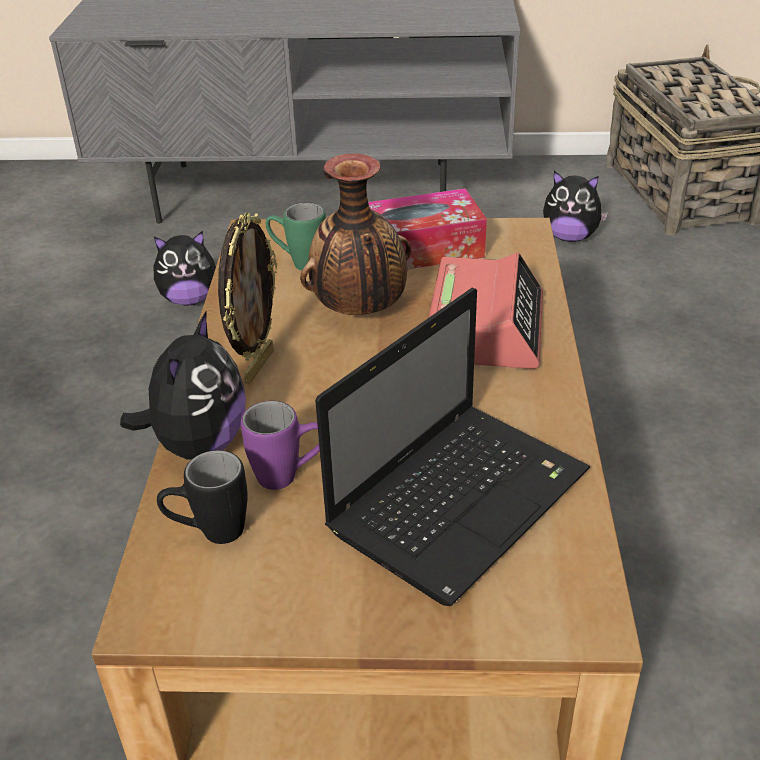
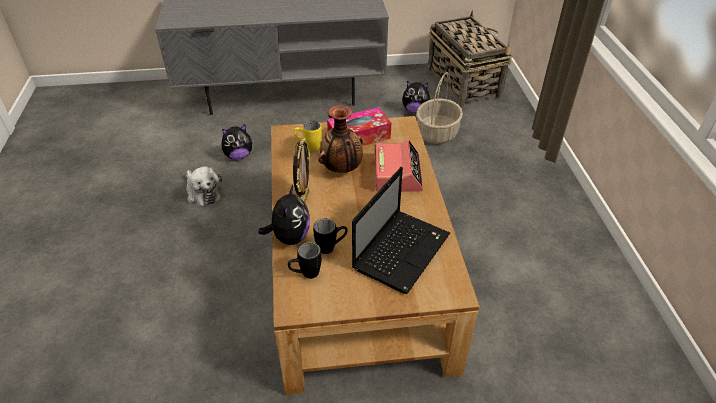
camera: 10 degrees left, 5 degrees up
(99, 363) = (203, 193): none -> plush toy
(289, 476) = (331, 247): purple mug -> black mug
(298, 263) = (308, 147): green mug -> yellow mug
(611, 283) = (437, 133): none -> basket

